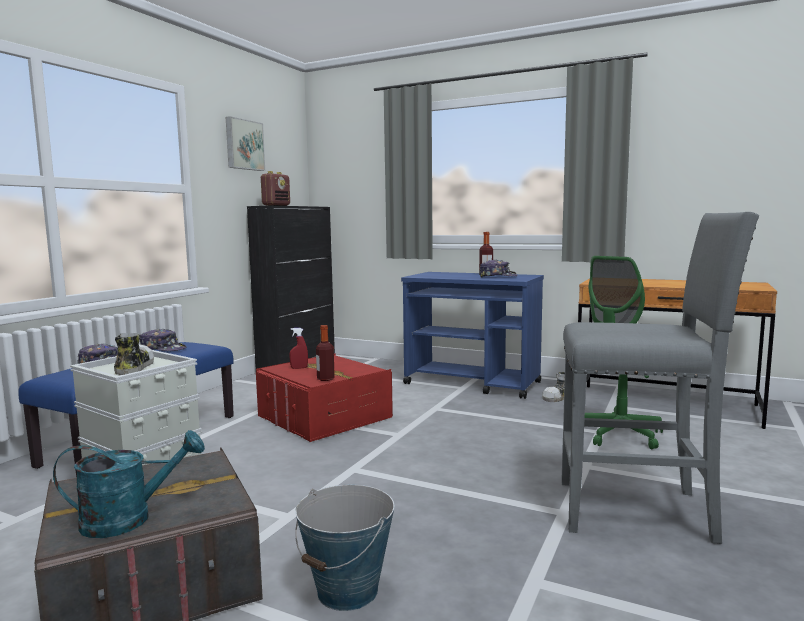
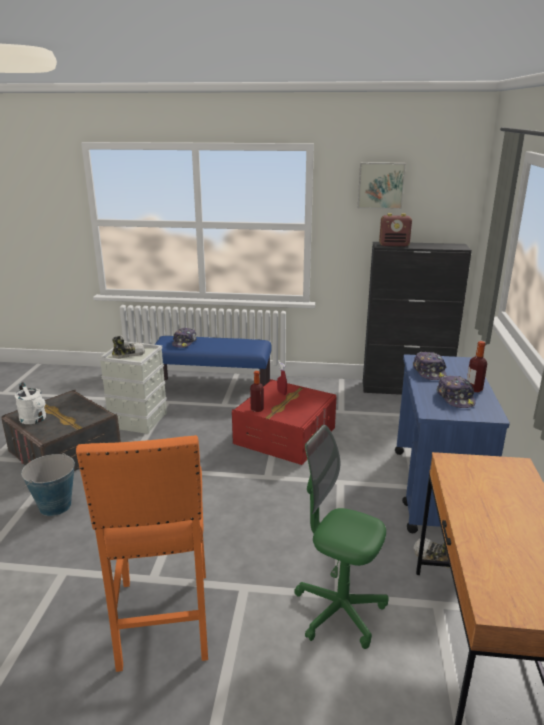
camera: 70 degrees right, 15 degrees up
(129, 519) = (35, 420): turquoise watering can -> white watering can
(163, 349) = (234, 342): cap -> cap (429, 372)
(637, 511) = (163, 621): grey stool -> orange stool

